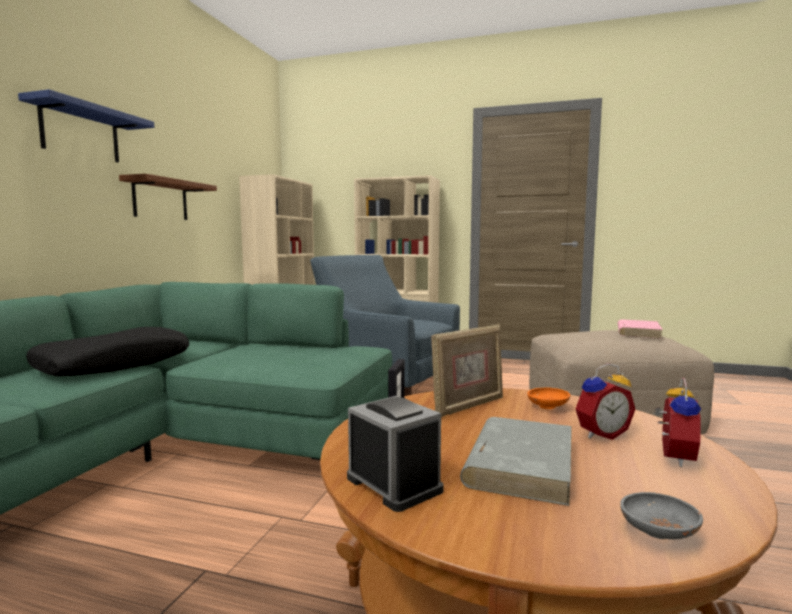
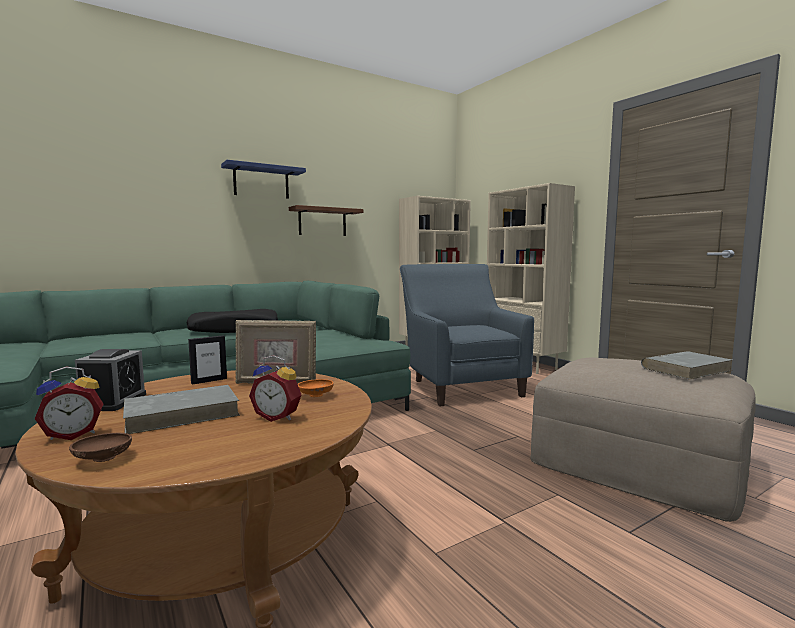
camera: 40 degrees right, 0 degrees up
(638, 332) = (686, 369): pink book -> grey book
(658, 534) = (103, 459): grey bowl -> brown bowl
(672, 457) = (258, 441): alarm clock -> alarm clock (73, 435)

